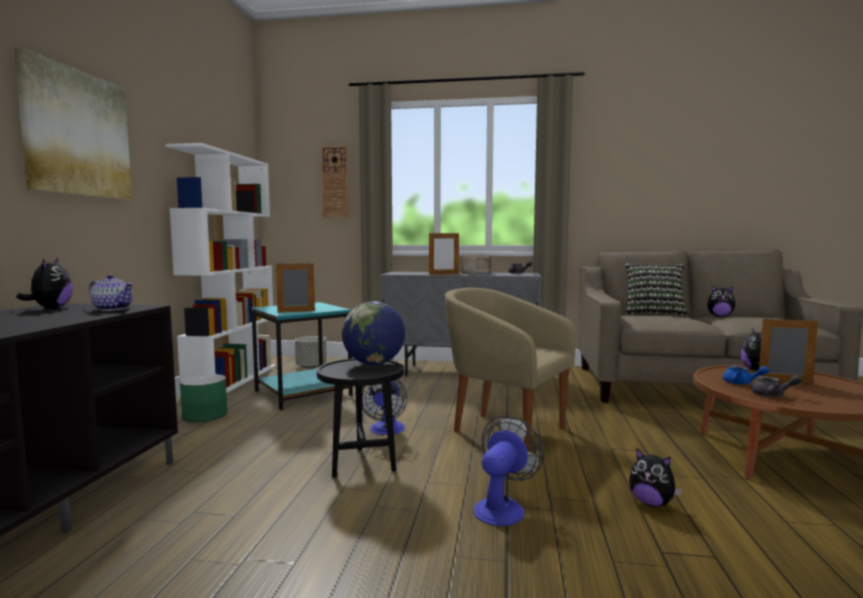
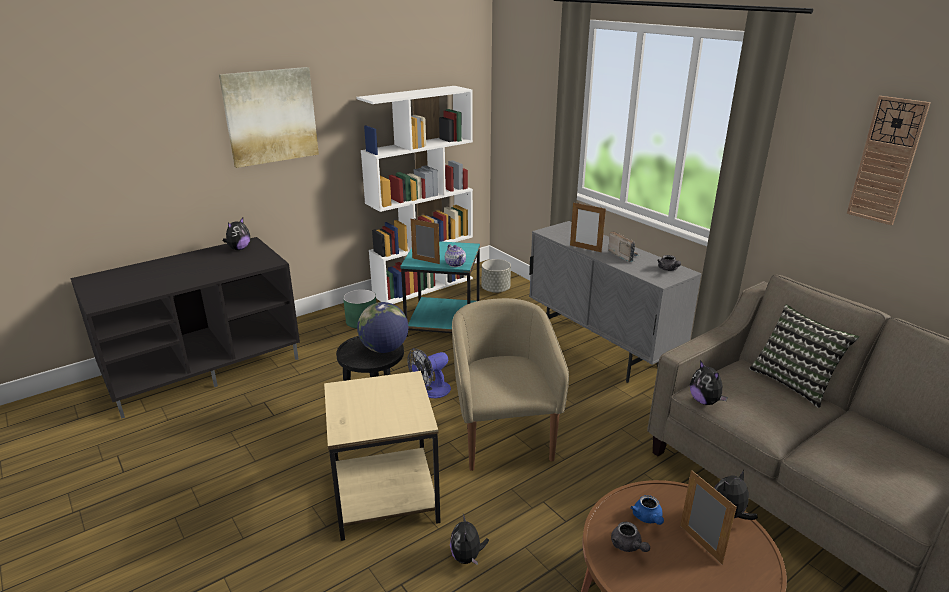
camera: 45 degrees right, 20 degrees up
(112, 309) = (256, 261): teapot -> teapot (455, 264)
(335, 182) = (544, 106): wall clock -> wall clock (886, 161)
(502, 507) = (383, 495): fan -> beige side table
(720, 316) = (866, 427): plush toy -> plush toy (705, 401)

